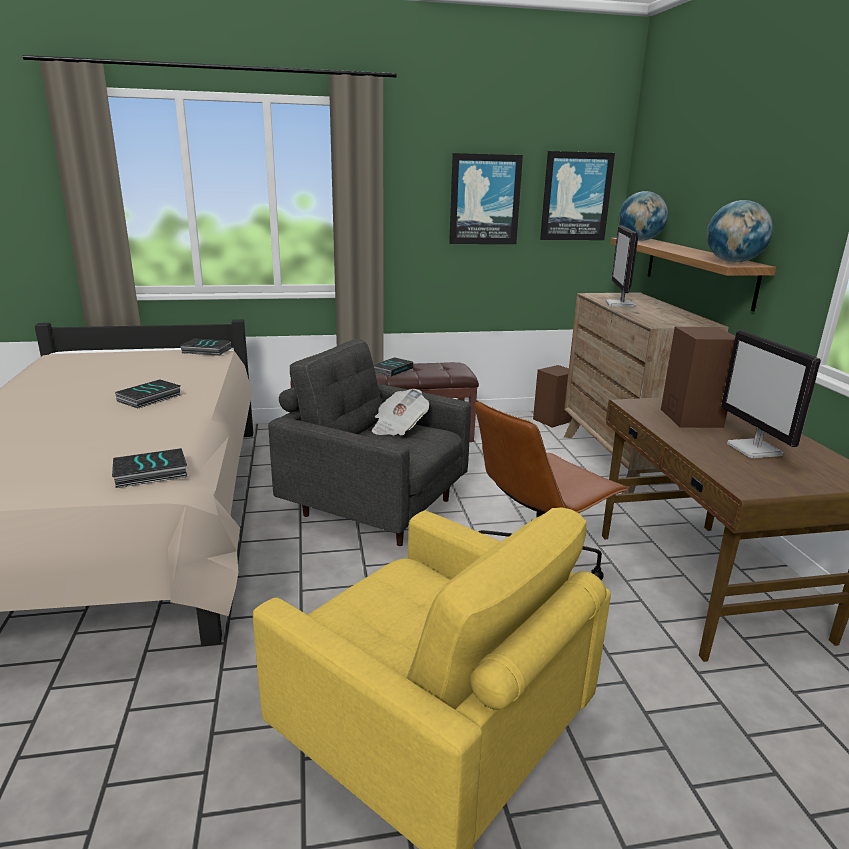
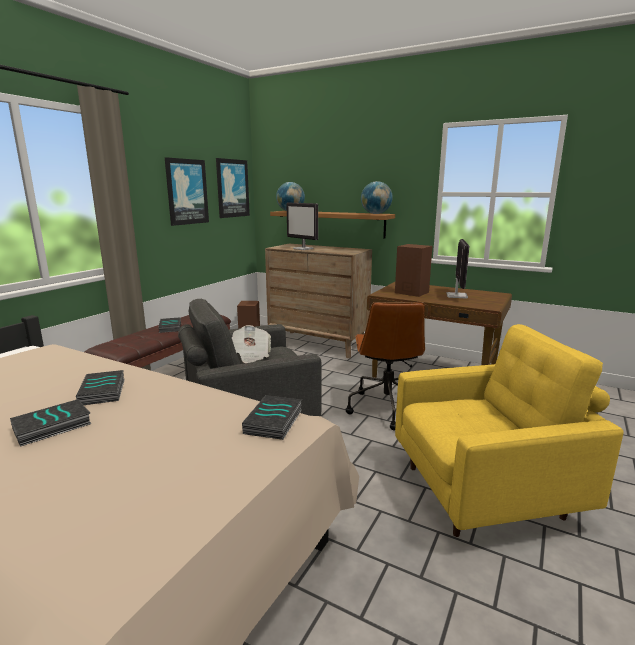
camera: 50 degrees left, 5 degrees down
(205, 351) = (33, 350): book -> book (51, 427)
(755, 450) = (456, 296): monitor -> monitor turned 105 degrees counterclockwise

